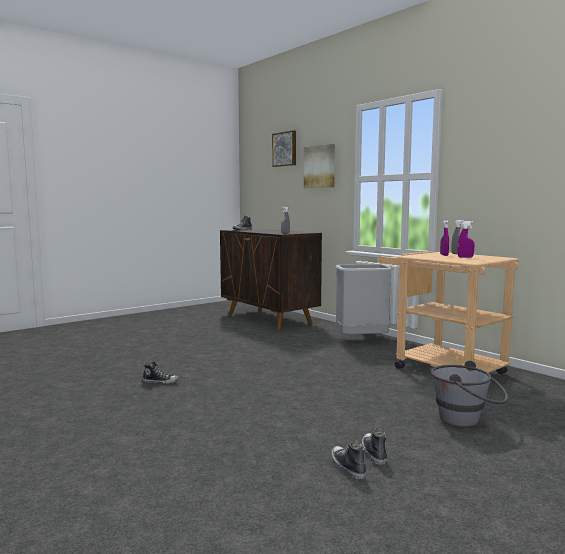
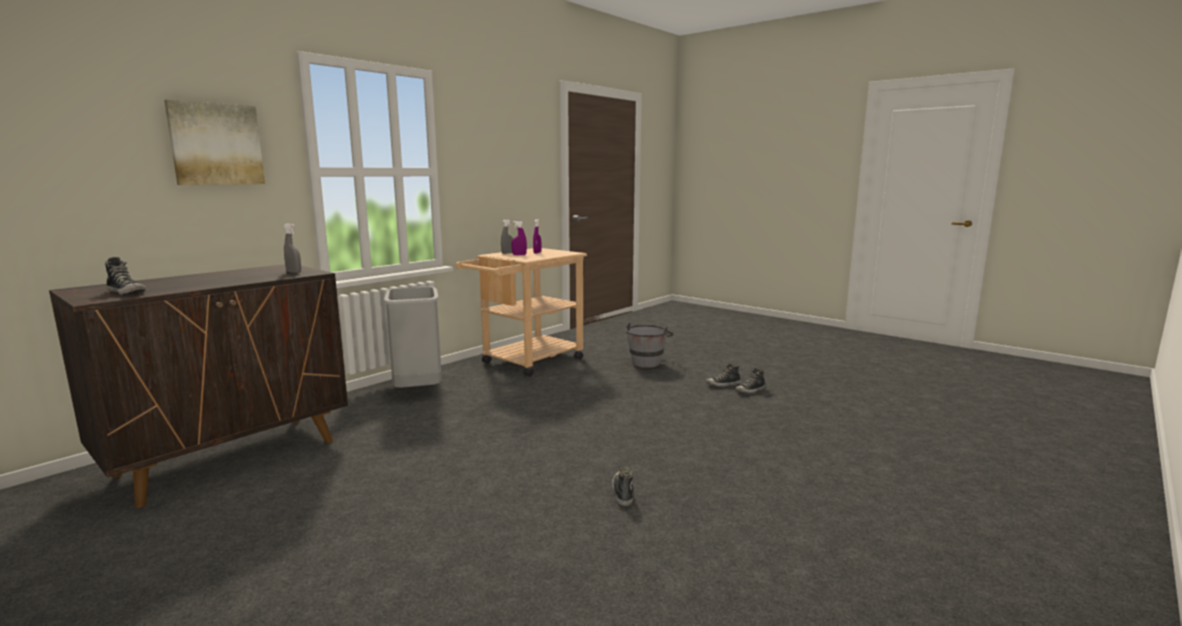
camera: 100 degrees left, 5 degrees up
(285, 149) = (74, 91): picture -> none

